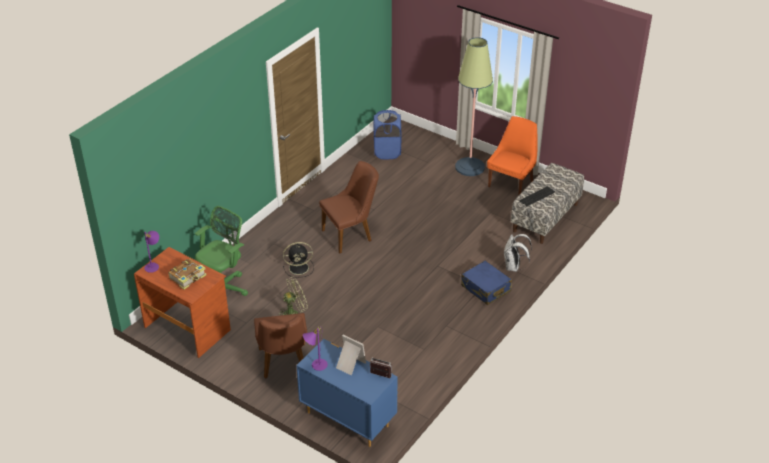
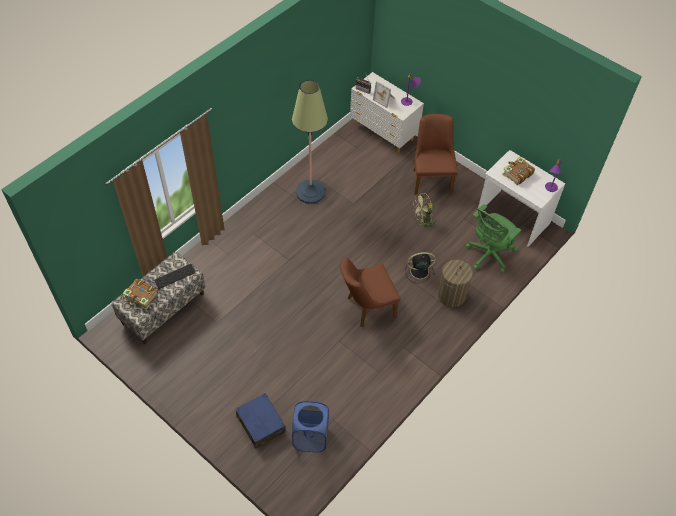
camera: 175 degrees left, 15 degrees up
(188, 328) = (512, 218): brown desk -> white desk
(266, 251) = (451, 295): none -> laundry basket
(347, 418) = (384, 133): blue dresser -> white dresser
(470, 167) = (218, 398): floor lamp -> floor lamp (310, 192)
(486, 289) = (251, 230): blue suitcase -> blue suitcase (261, 424)
(511, 183) = (179, 365): orange chair -> none
(513, 267) = (218, 250): white backpack -> none
(559, 180) = (141, 297): none -> book

